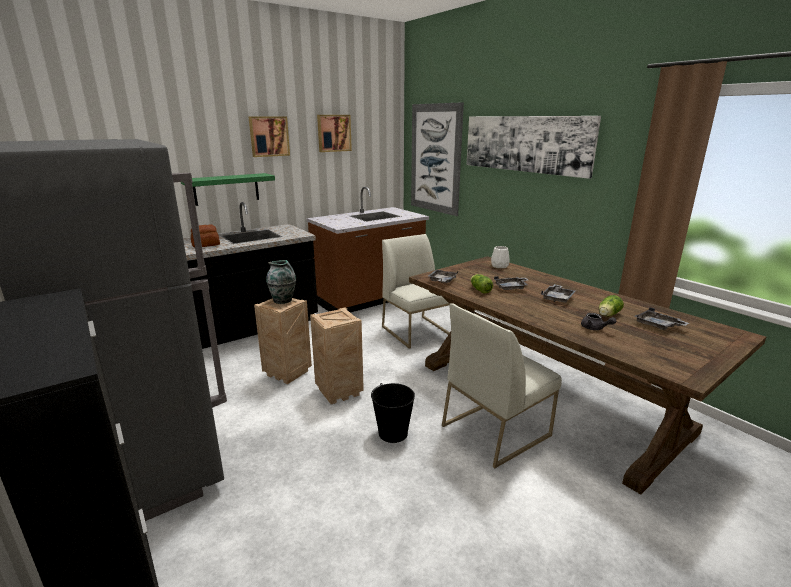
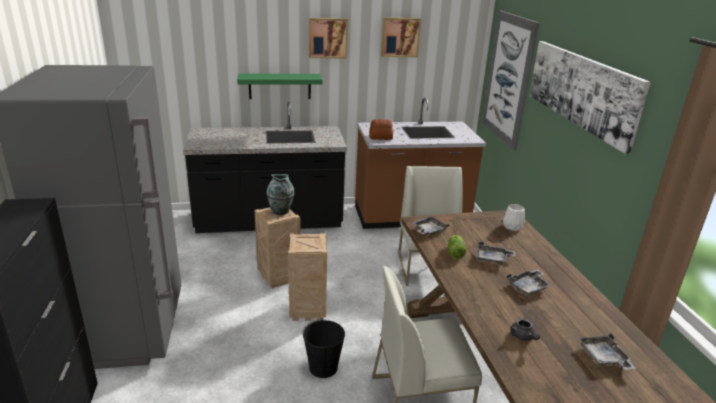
camera: 25 degrees right, 5 degrees up
(205, 245) = (243, 140): bread -> bread (380, 137)
(607, 315) = (560, 325): lettuce -> none

